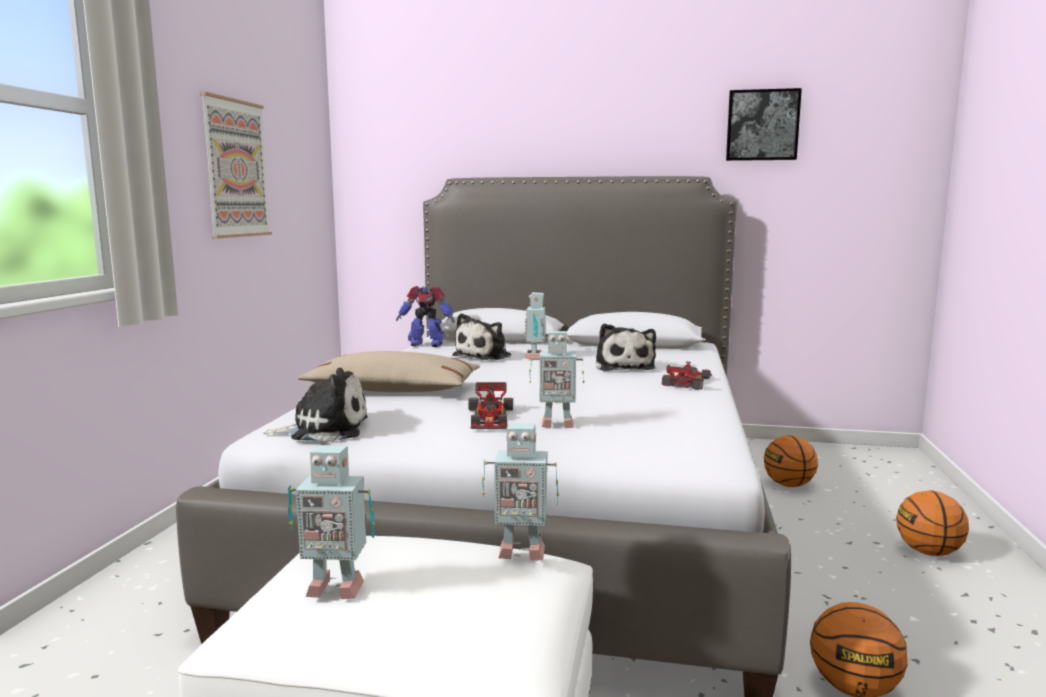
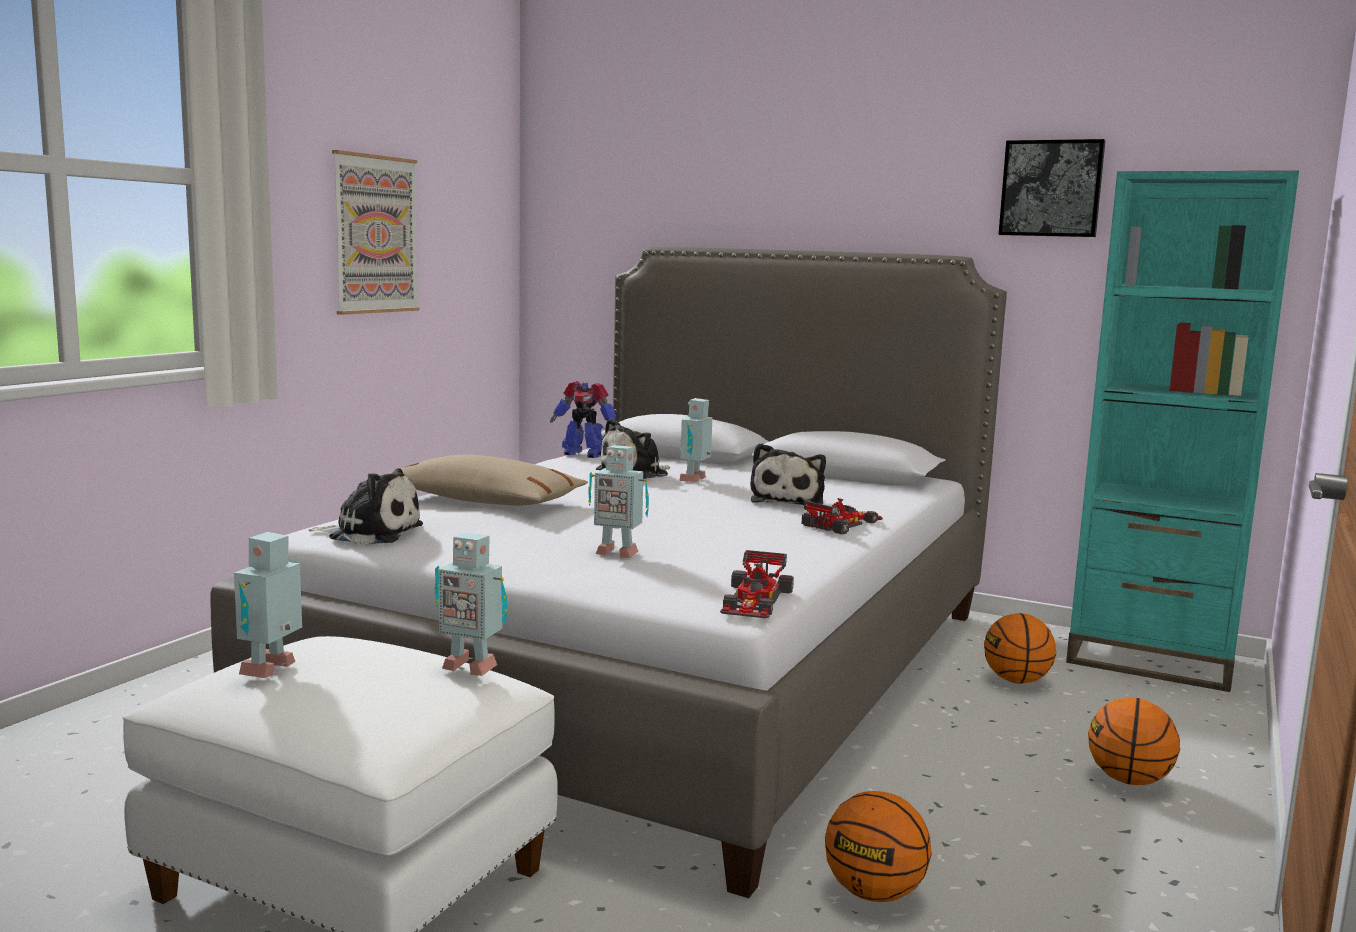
camera: 15 degrees right, 0 degrees up
(334, 587) = (273, 669): toy robot -> toy robot turned 90 degrees clockwise
(490, 417) = (553, 538): toy car -> toy car (755, 600)
(854, 458) = (1149, 660): none -> turquoise bookcase

